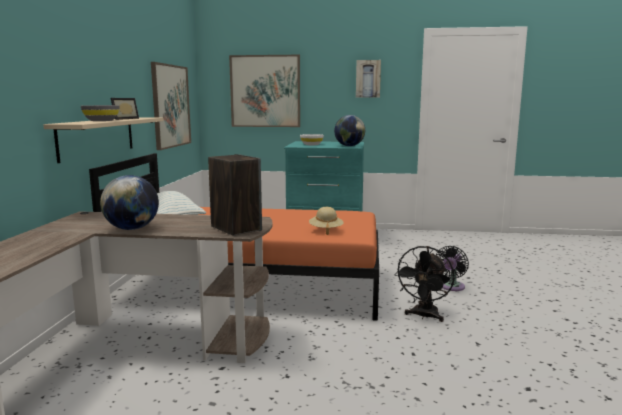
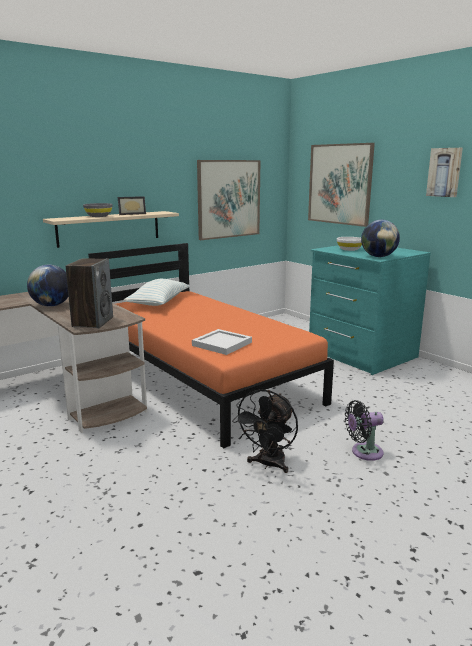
camera: 45 degrees right, 5 degrees up
(325, 230) = (221, 344): beige hat -> white tray
(424, 316) = (268, 465): black fan -> black fan turned 45 degrees counterclockwise

